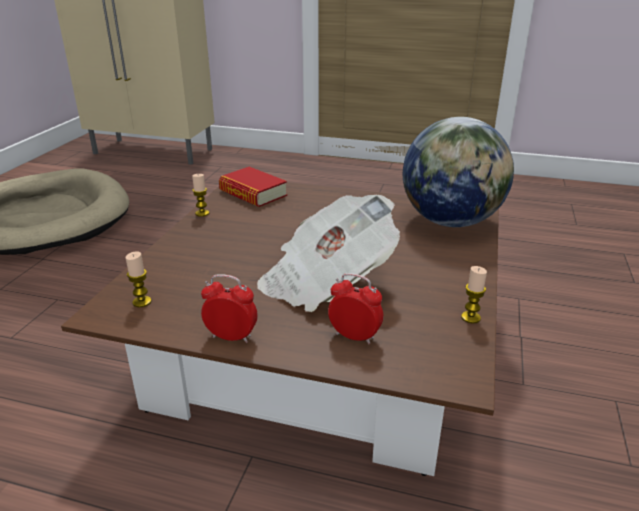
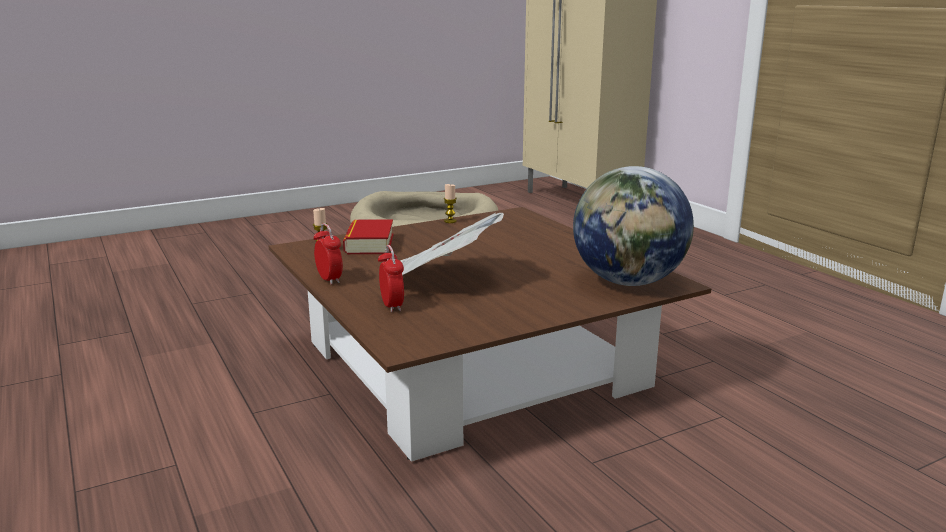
camera: 45 degrees right, 10 degrees down
(253, 193) = (511, 220): book -> book (369, 244)
(470, 317) = (488, 329): candle -> none

